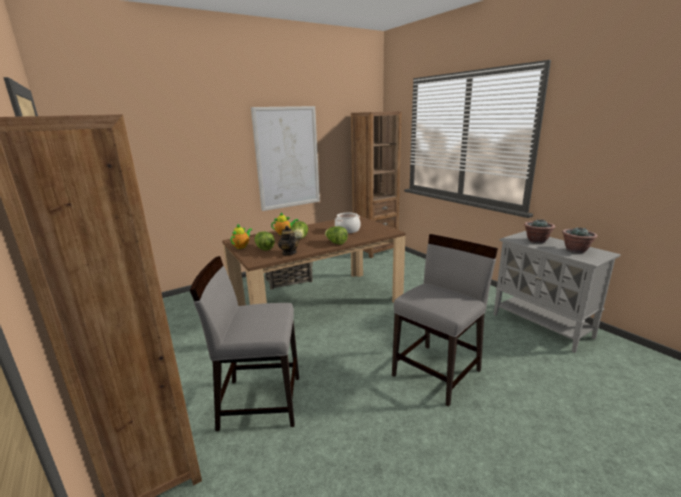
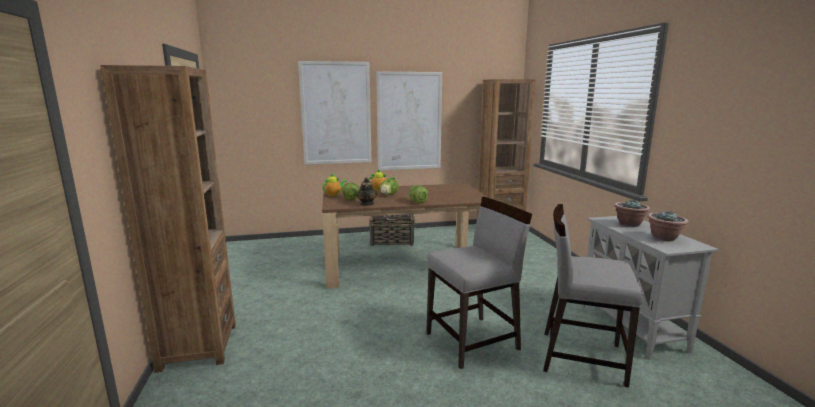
camera: 20 degrees right, 5 degrees down
(212, 155) = (336, 113): none -> picture
(260, 401) = (300, 325): grey chair -> grey chair (581, 357)
(347, 230) = (440, 194): cooking pot -> none

